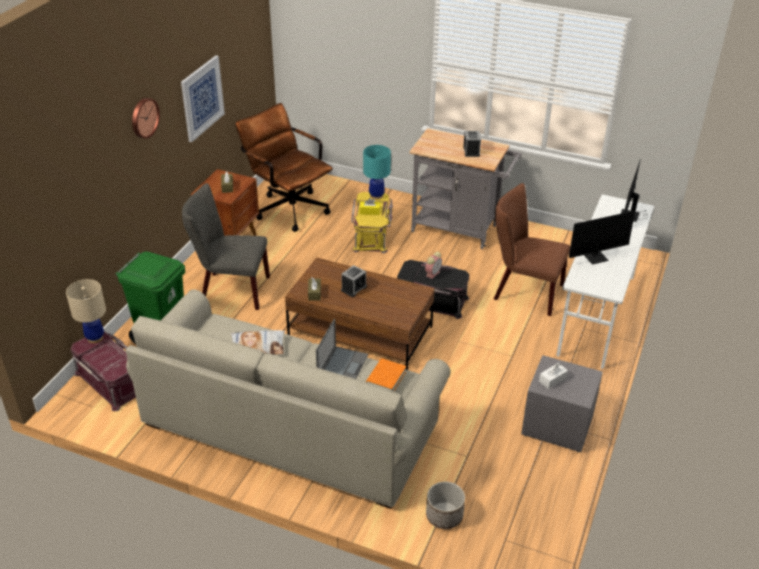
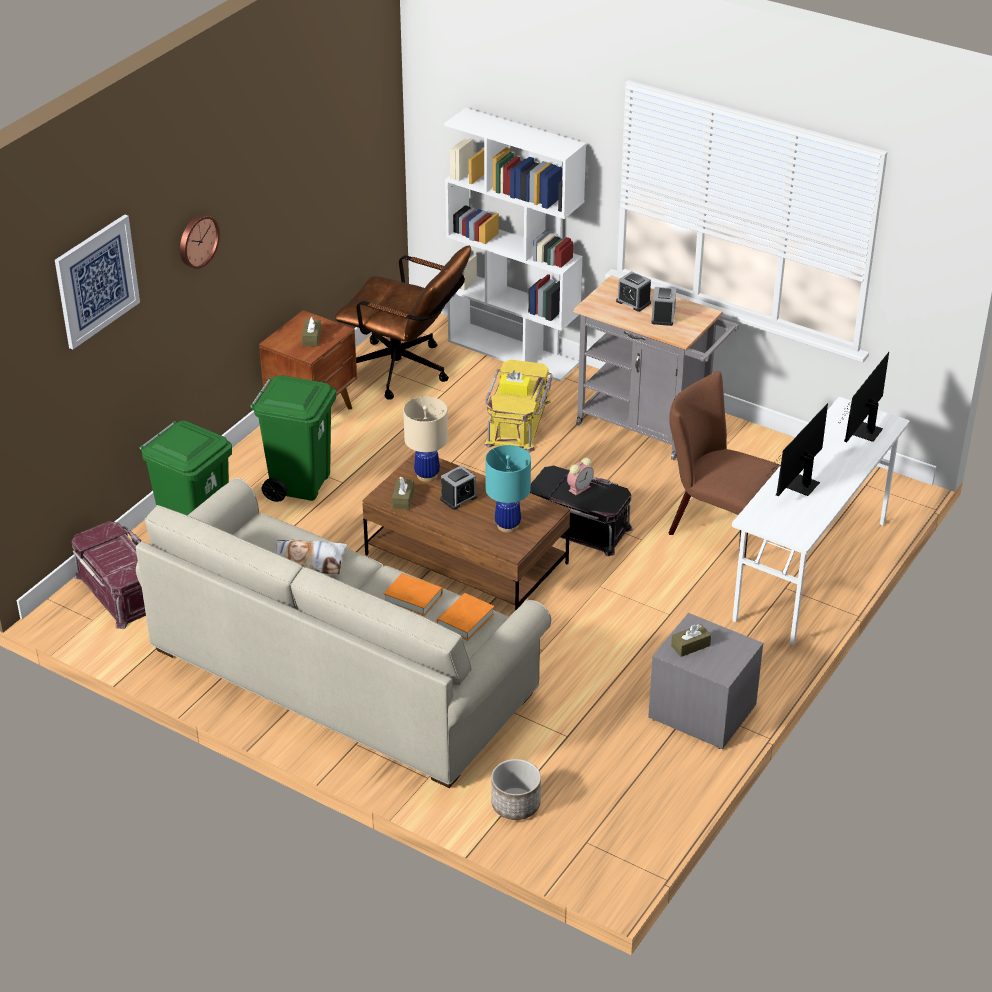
camera: 10 degrees right, 0 degrees up
(95, 337) = (105, 530): beige table lamp -> beige table lamp (427, 475)
(202, 98) = (286, 212): picture -> picture (96, 281)
(230, 290) = (300, 484): grey chair -> green trash can
(288, 207) = (406, 372): brown office chair -> brown office chair turned 150 degrees clockwise
(342, 366) = (413, 598): laptop -> orange book
(357, 189) = (514, 352): none -> white bookcase
(376, 196) = (530, 367): turquoise table lamp -> turquoise table lamp (507, 526)
(448, 144) = (633, 302): none -> alarm clock
(552, 380) = (690, 646): white tissue box -> brown tissue box
(599, 257) = (798, 487): monitor -> monitor turned 135 degrees clockwise

